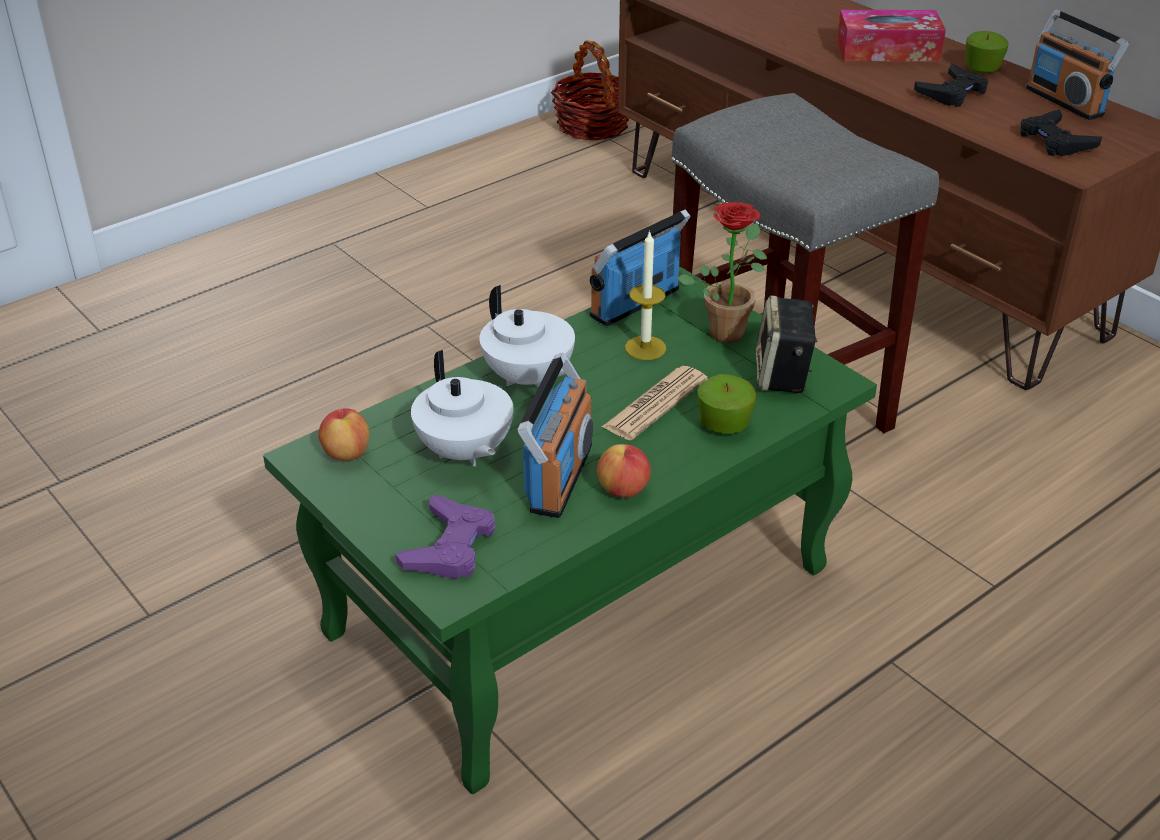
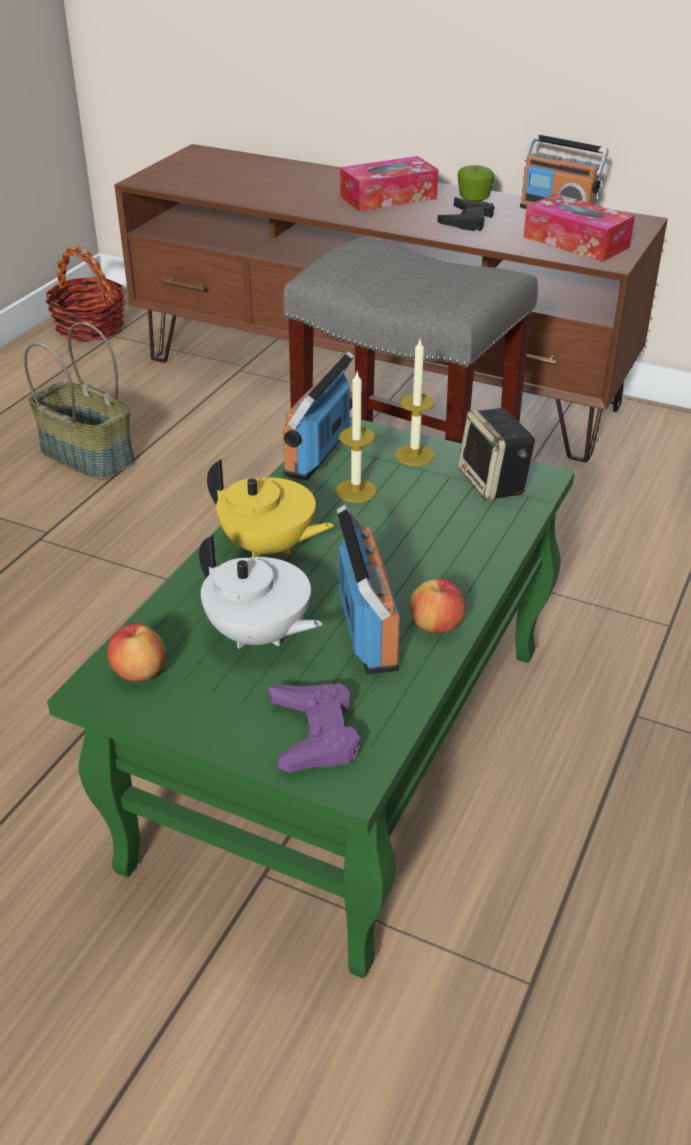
camera: 25 degrees left, 0 degrees up
(516, 256) = (89, 455): none -> basket
(528, 379) = (269, 547): white teapot -> yellow teapot
(655, 404) = (403, 538): newspaper -> none
(724, 424) = (478, 540): apple -> none
(727, 328) = (414, 455): potted plant -> candle
(1055, 141) = (576, 242): black game controller -> tissue box

